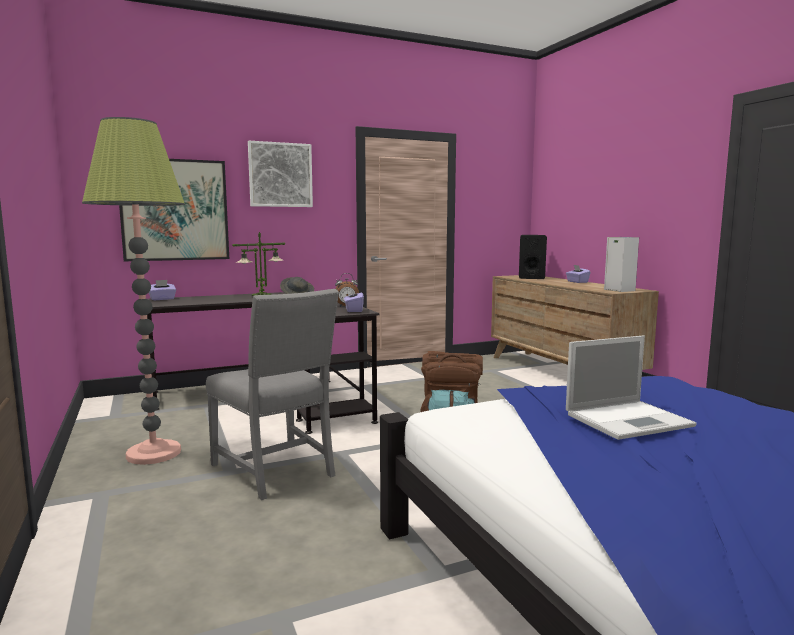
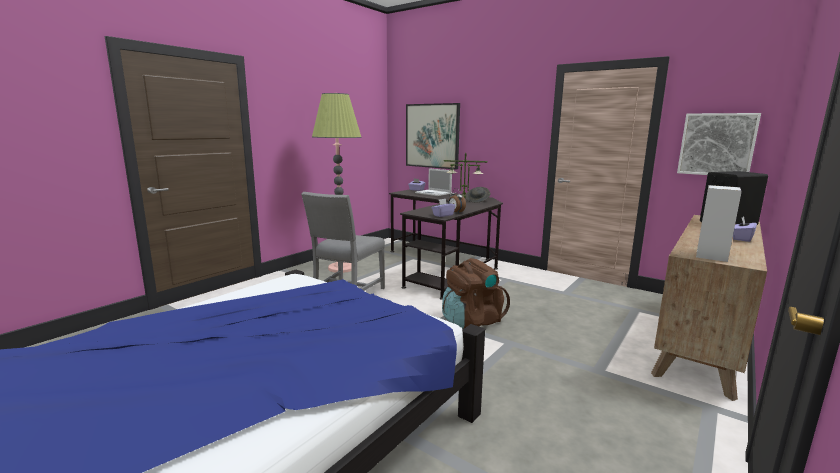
camera: 60 degrees right, 5 degrees up
(280, 175) = (494, 110): picture -> picture (716, 144)
(629, 419) = (285, 314): laptop -> laptop (433, 193)

